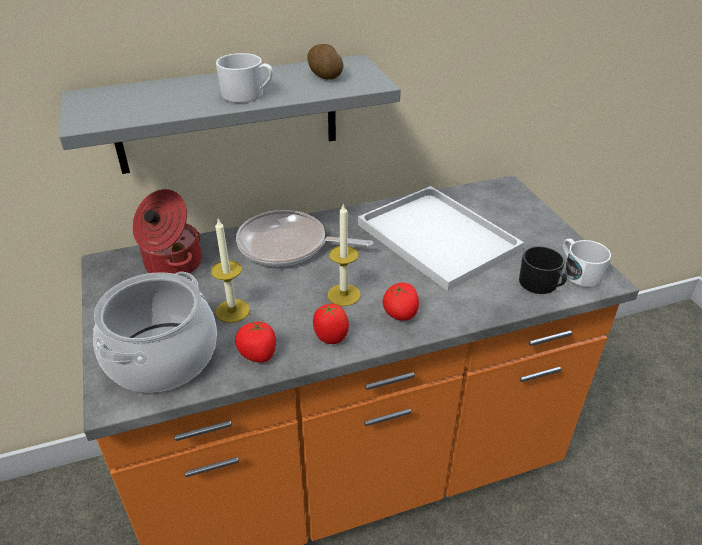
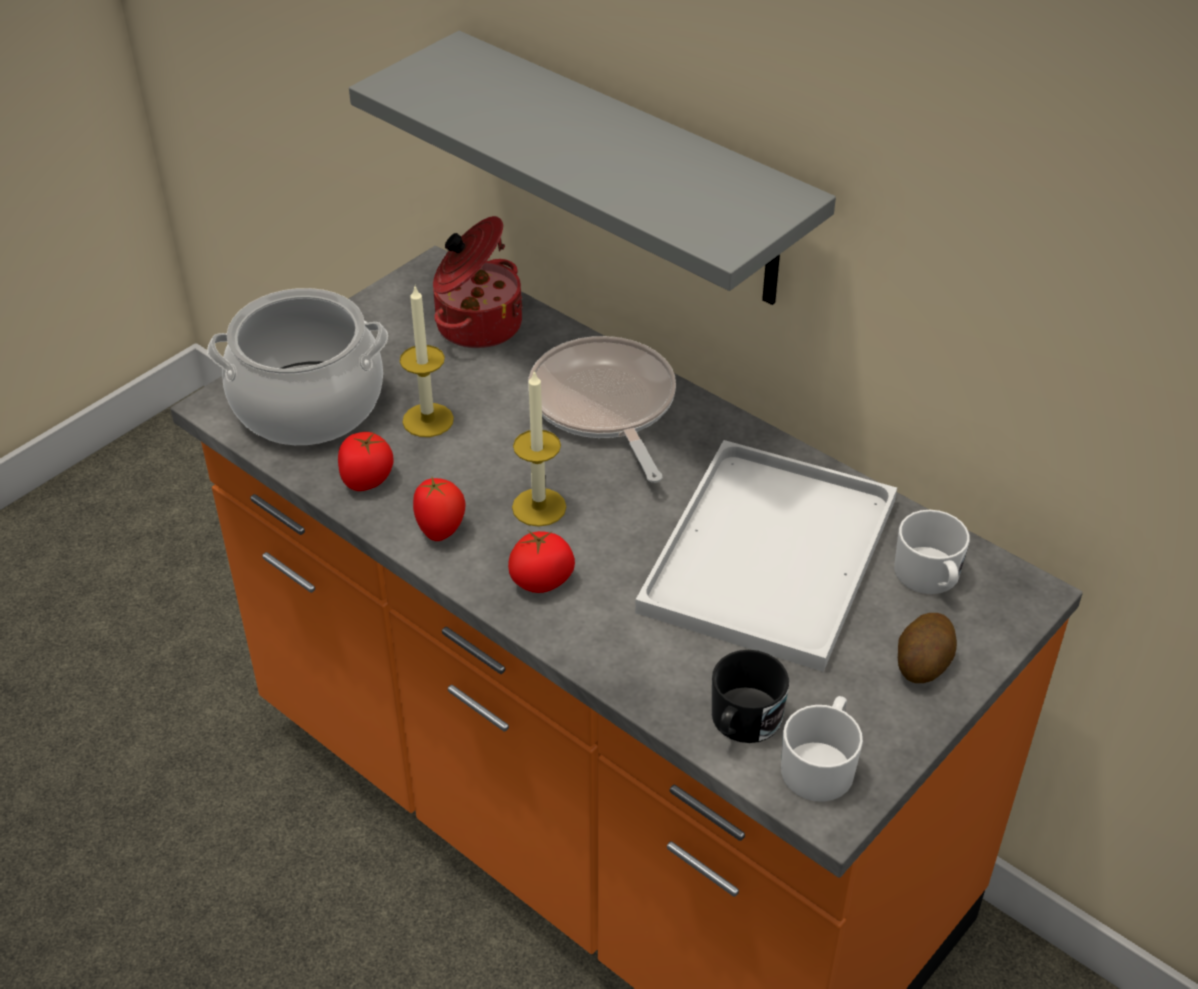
camera: 60 degrees right, 5 degrees up
(248, 95) = (574, 157): white mug -> white mug (930, 578)
(324, 75) = (705, 191): potato -> potato (923, 662)

